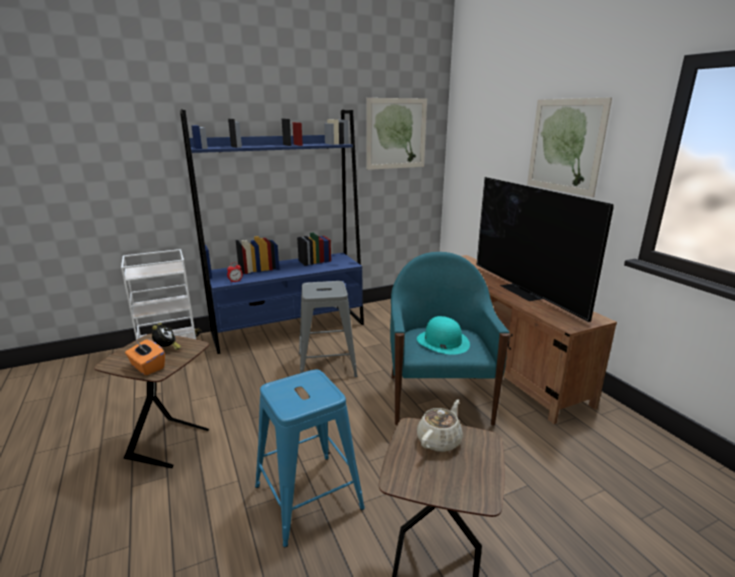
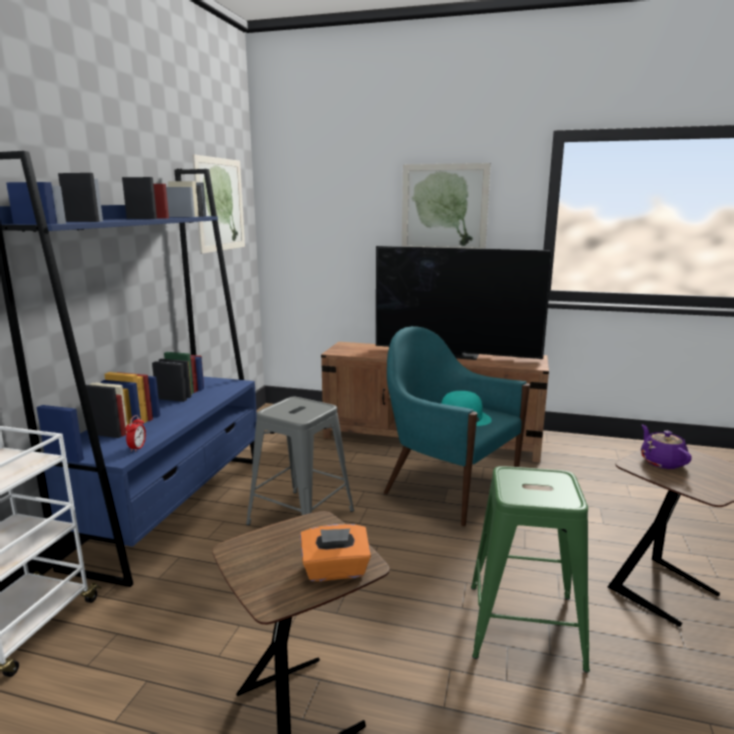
camera: 50 degrees left, 5 degrees down
(167, 349) = (297, 543): alarm clock -> none
(307, 497) = (523, 626): blue stool -> green stool
(439, 440) = (662, 462): beige teapot -> purple teapot

